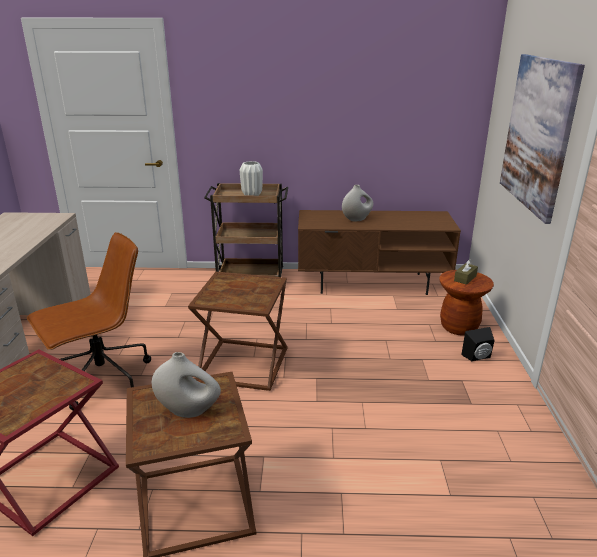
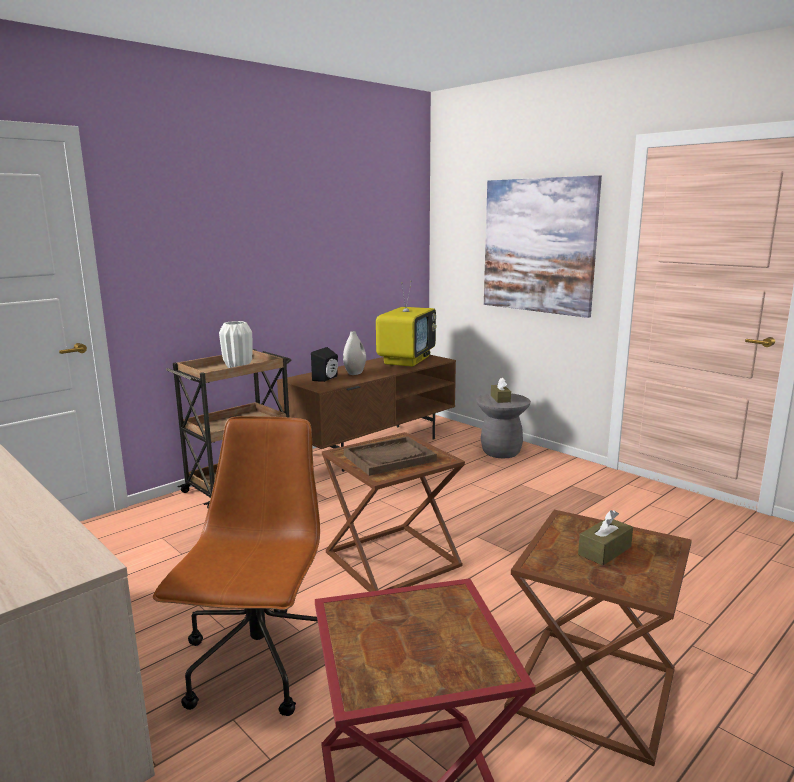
camera: 45 degrees left, 10 degrees down
(188, 411) = (604, 551): white vase -> brown tissue box
(235, 291) = (389, 458): none -> brown tray
(420, 219) = (406, 360): none -> television
(459, 327) = (501, 452): brown stool -> grey stool
(478, 357) = (551, 466): black speaker -> black speaker (327, 378)

